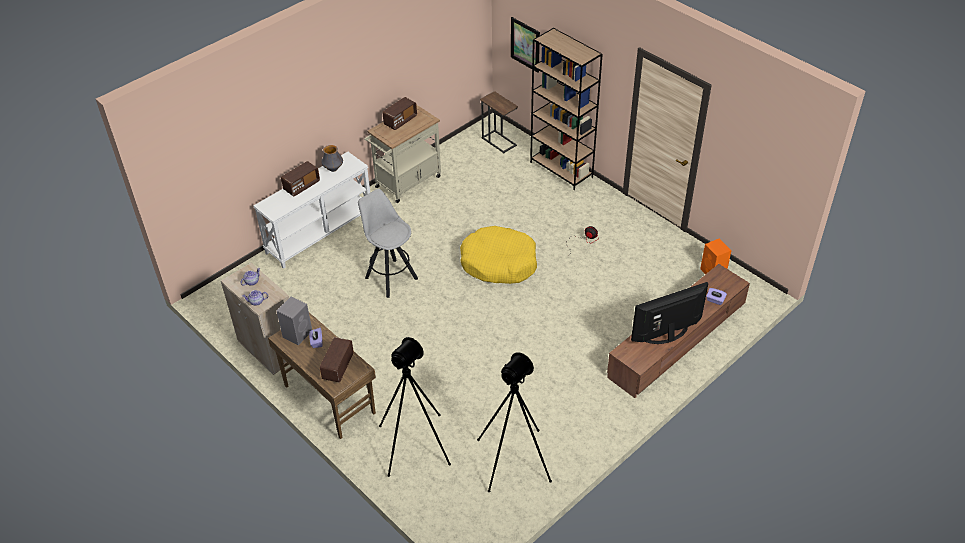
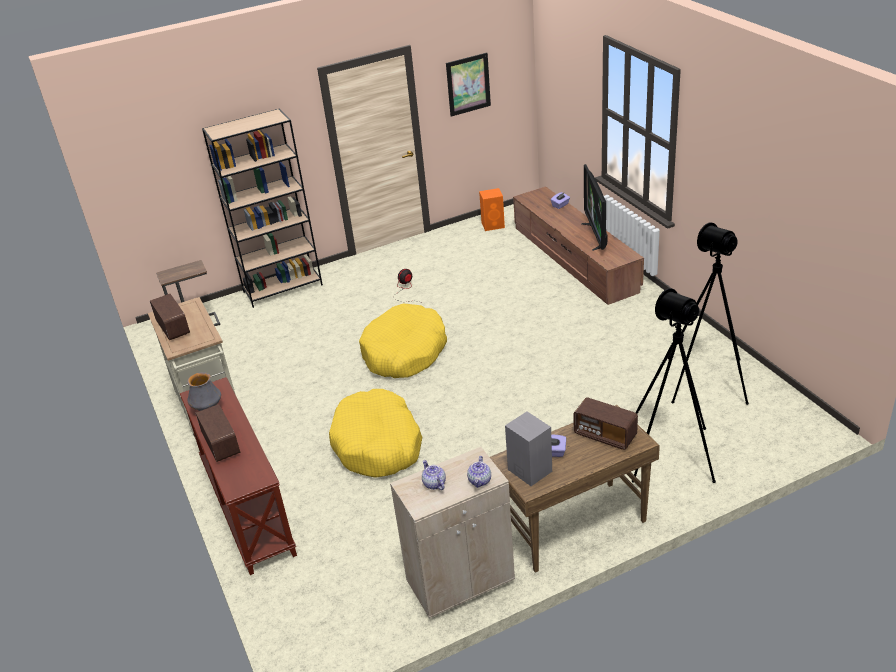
camera: 70 degrees left, 10 degrees down
(319, 232) = (246, 507): white console table -> brown console table
(390, 277) = (378, 444): grey stool -> yellow dog bed
(525, 44) = (162, 187): picture -> picture (468, 84)

